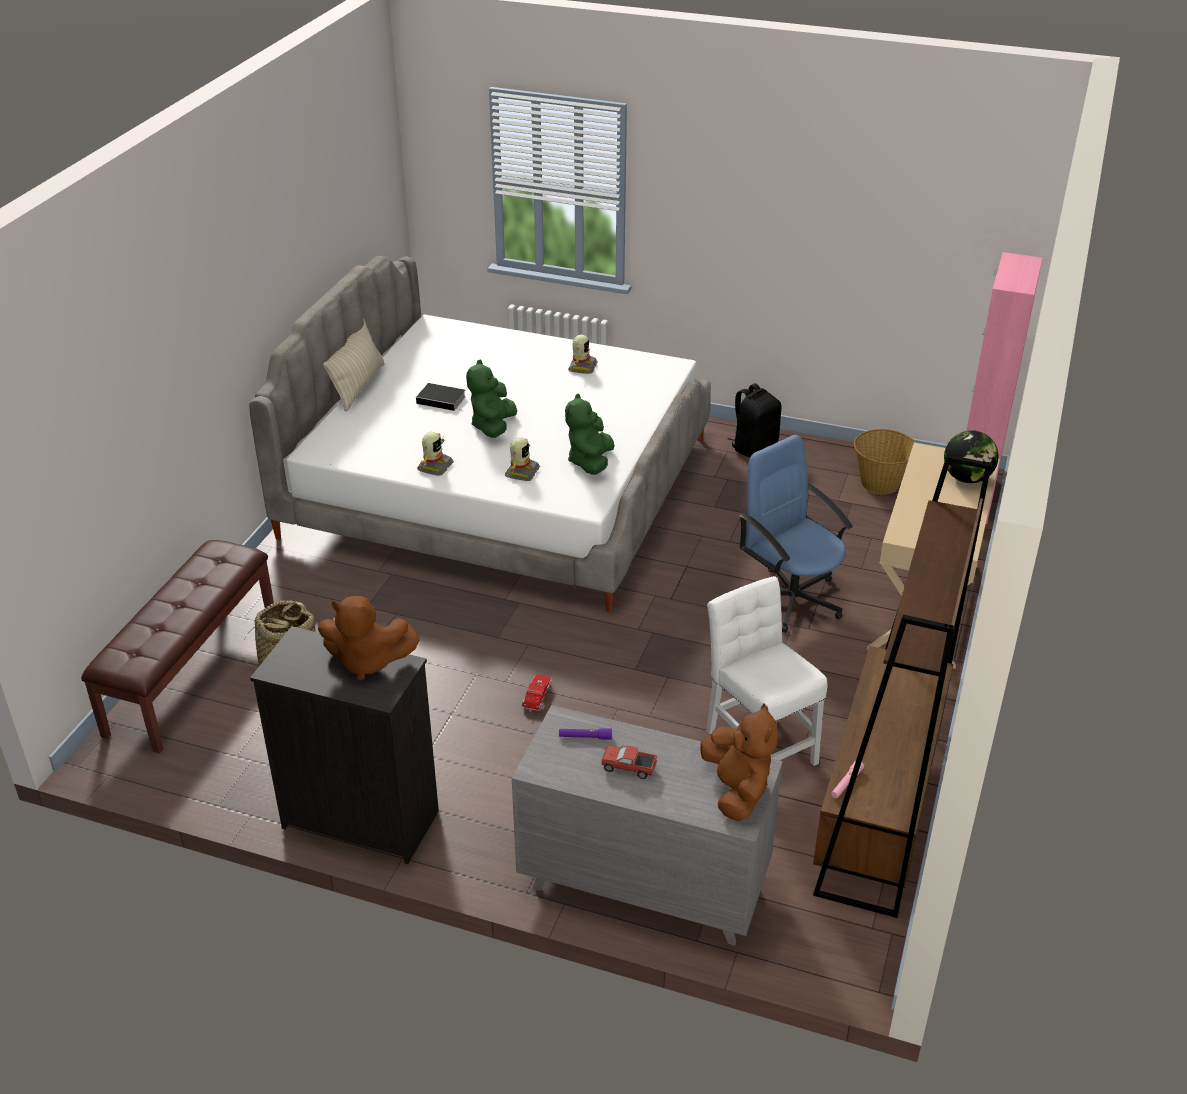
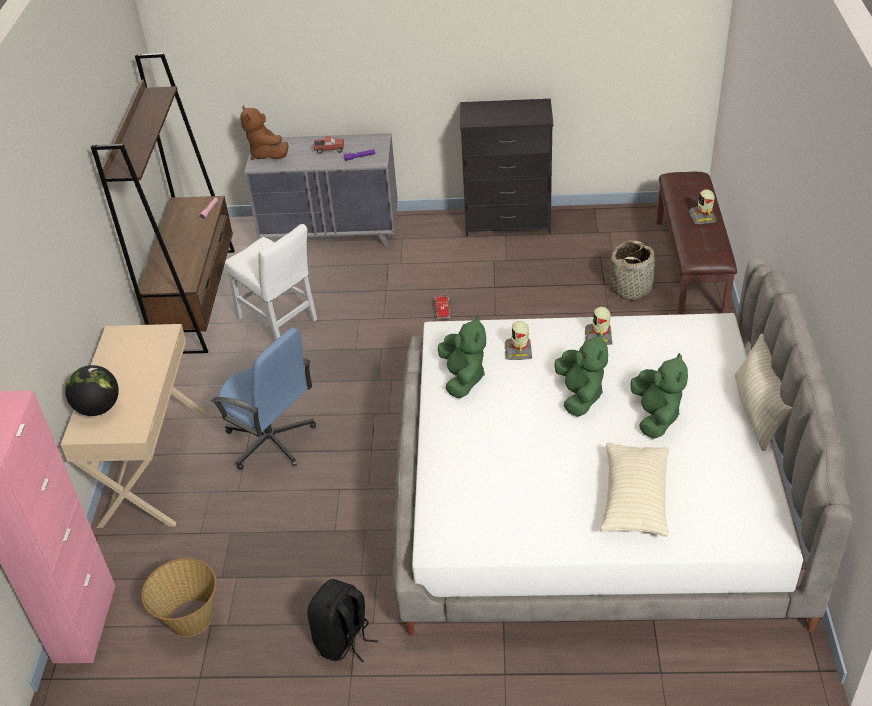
camera: 165 degrees right, 5 degrees up
(367, 661) = (492, 118): brown plush toy -> none
(442, 400) = (656, 417): book -> green plush toy
(507, 359) = (634, 499): none -> beige pillow
(581, 367) = (542, 511): toy robot -> toy robot (703, 217)

